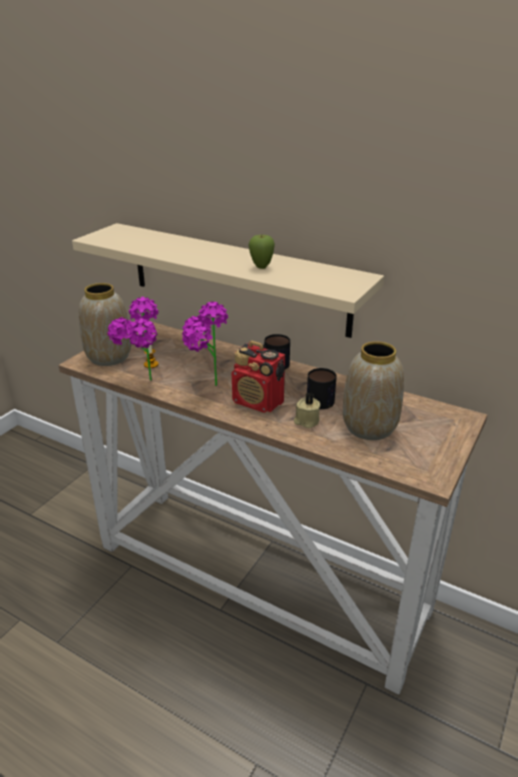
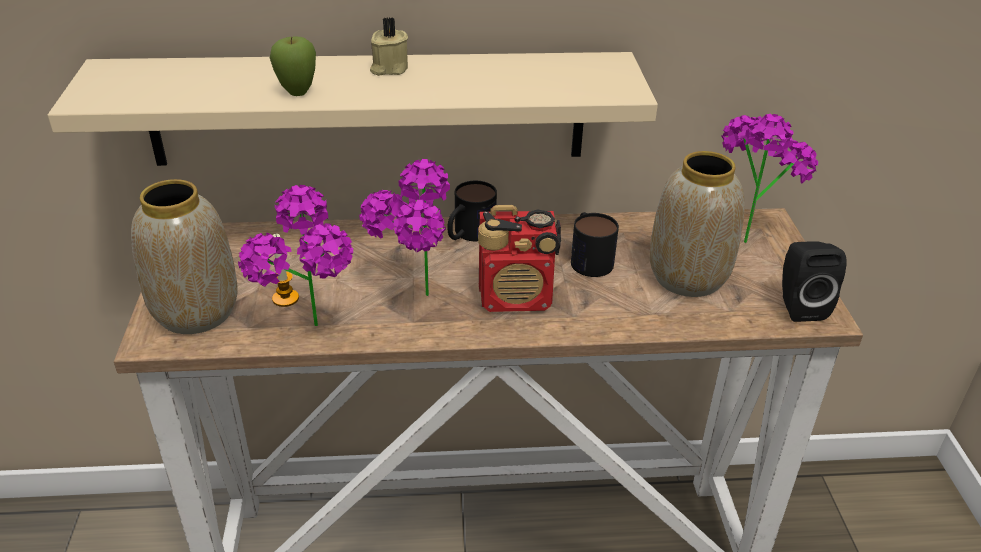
camera: 35 degrees left, 5 degrees up
(261, 267) = (458, 82): apple -> apple (297, 93)
(306, 421) = (607, 300): beige candle -> beige candle (388, 68)
(423, 467) = (798, 306): none -> black speaker
(440, 418) = (746, 233): none -> potted plant

